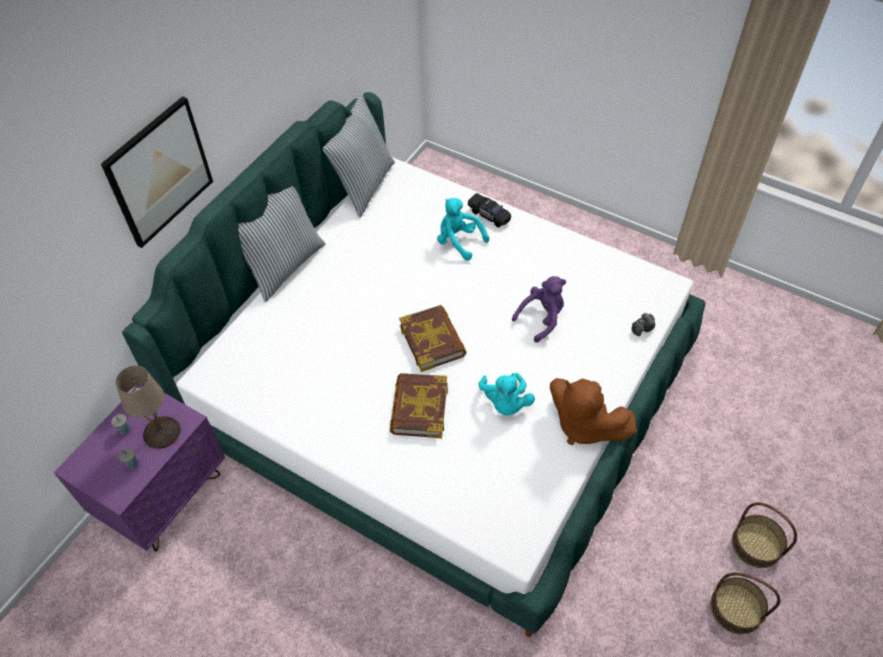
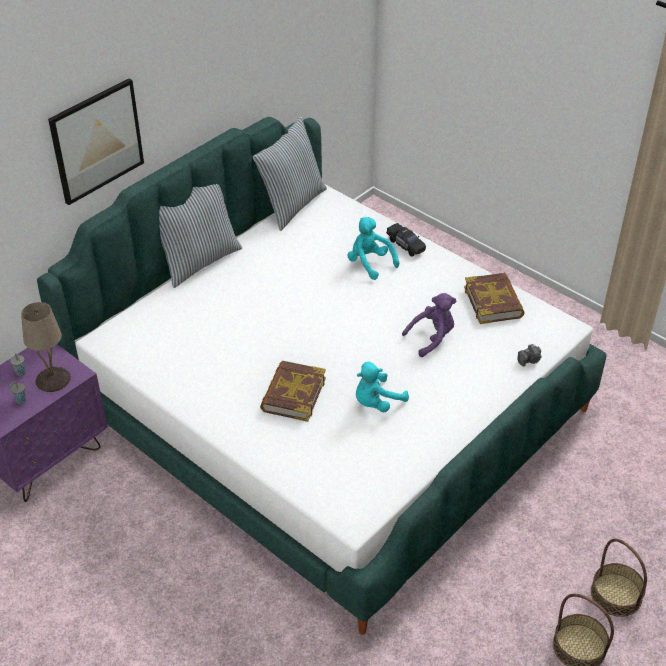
camera: 10 degrees right, 10 degrees down
(432, 341) = (321, 341): book -> book (493, 302)
(505, 403) = (376, 402): turquoise plush toy -> turquoise plush toy turned 45 degrees clockwise
(583, 425) = (446, 432): brown plush toy -> none

